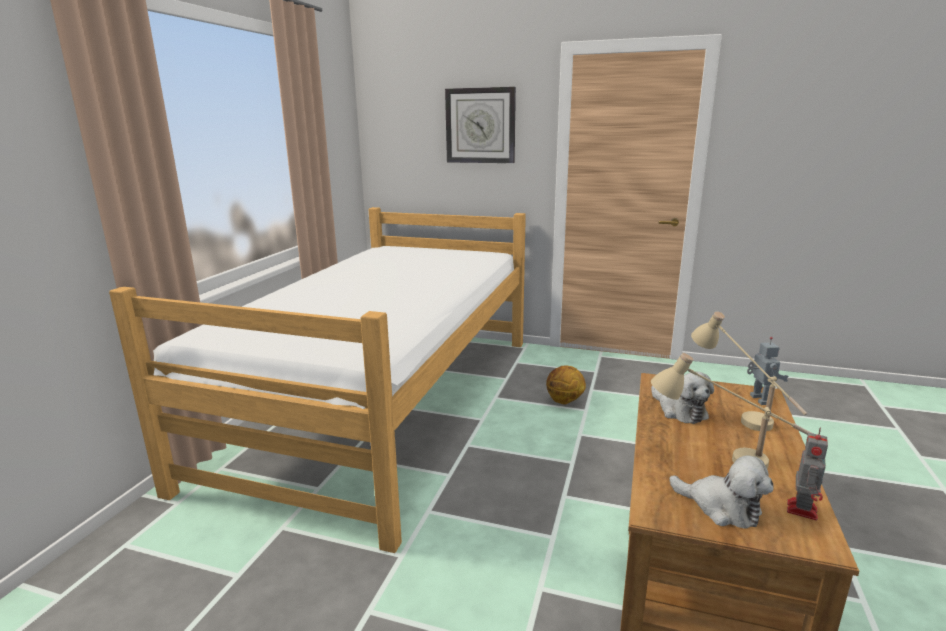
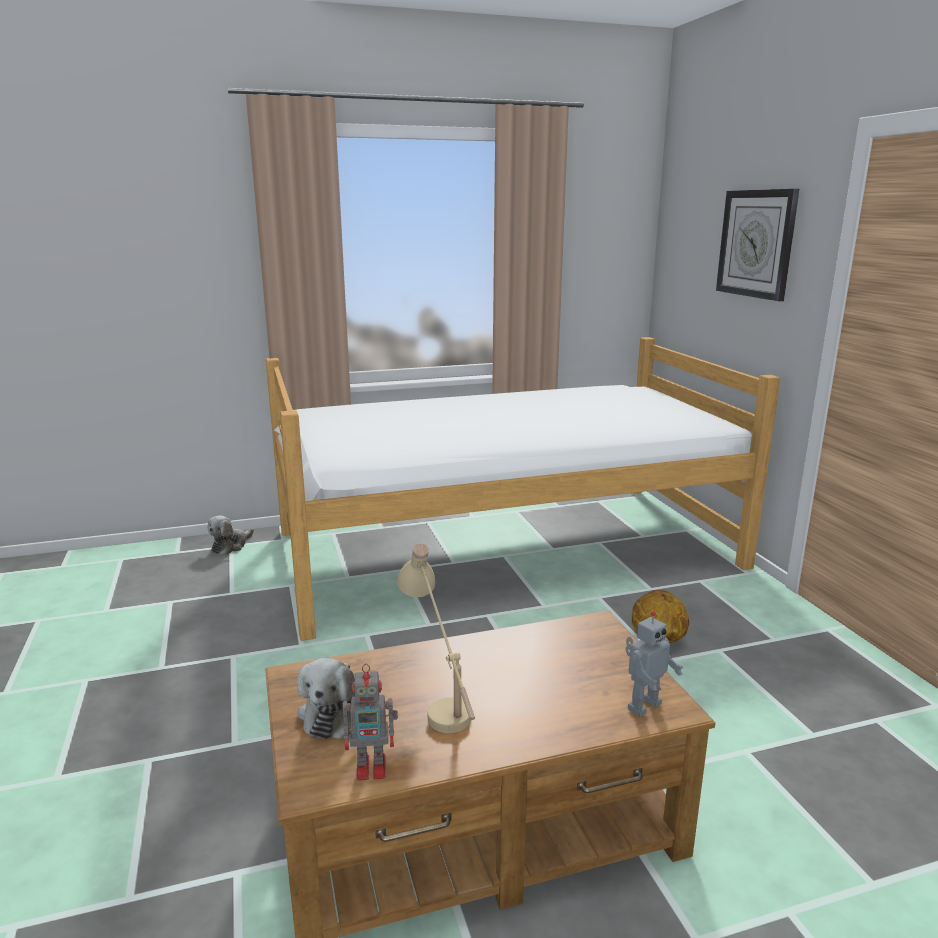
camera: 55 degrees right, 0 degrees up
(679, 410) = (531, 652): plush toy -> plush toy (231, 546)
(738, 414) = (575, 694): beige table lamp -> none

